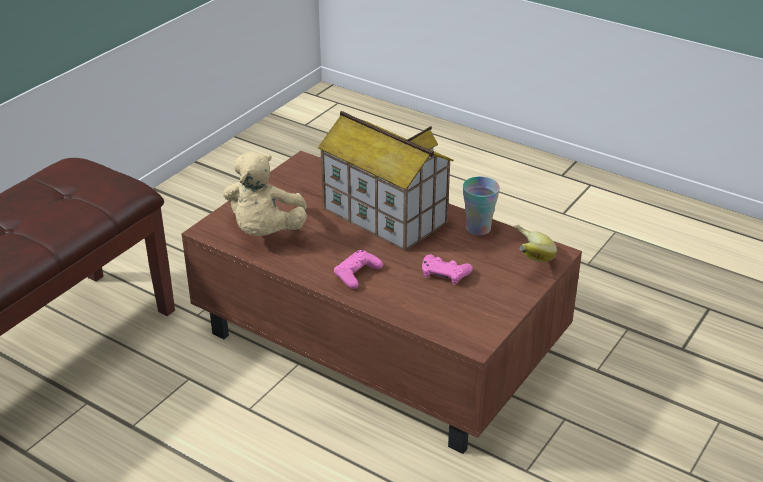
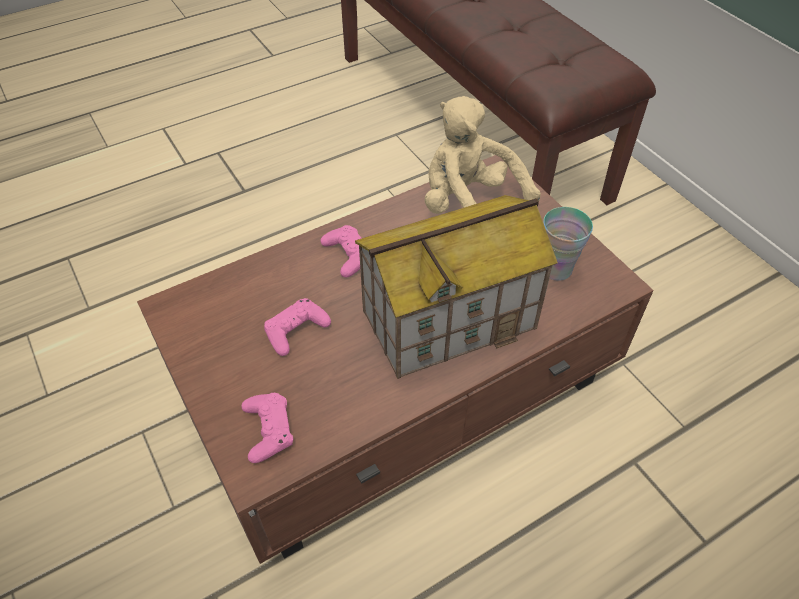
camera: 115 degrees right, 15 degrees up
(478, 228) = (364, 407): cup -> cup (556, 269)
(525, 258) = (268, 430): banana -> pink game controller

